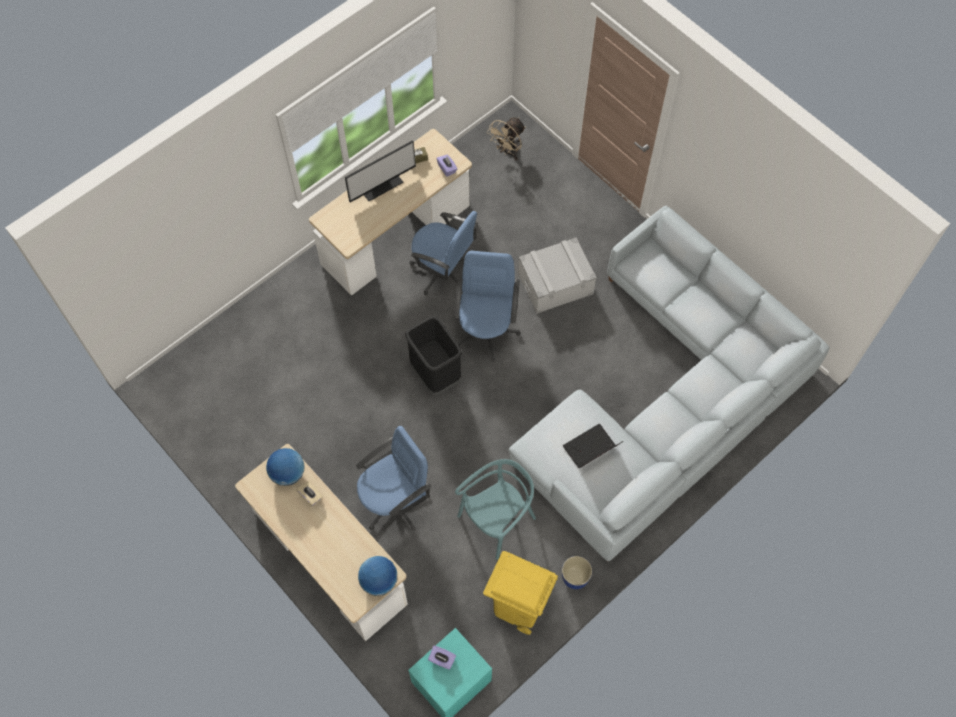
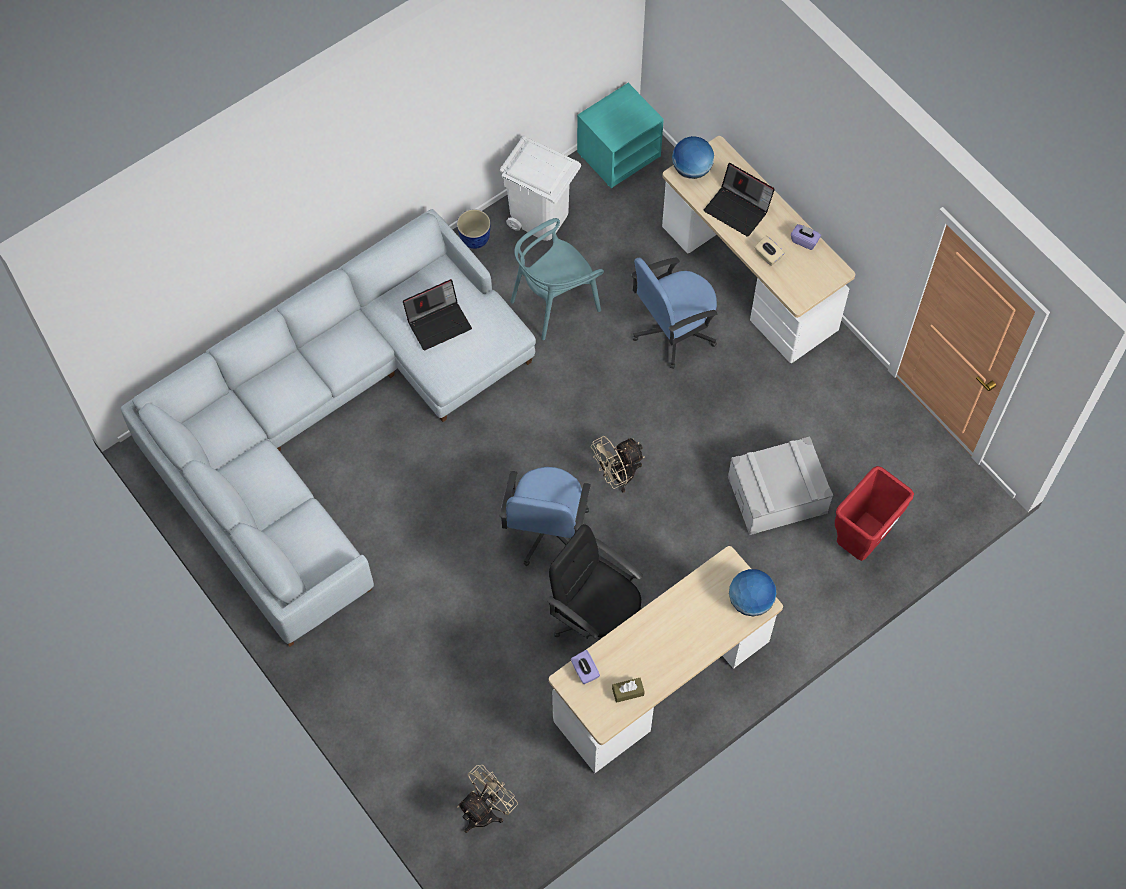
camera: 175 degrees left, 0 degrees up
(249, 338) = (860, 542): none -> red trash can
(288, 473) = (795, 281): globe -> globe (750, 601)
(336, 541) = (738, 209): none -> laptop
(380, 184) = (682, 653): monitor -> none
(435, 374) = (617, 476): black trash can -> beige fan
(442, 659) = (628, 125): purple tissue box -> purple tissue box (804, 241)
(443, 271) = (597, 620): blue office chair -> black office chair
(518, 605) = (540, 217): yellow trash can -> white trash can
(555, 283) = (445, 590): grey storage box -> grey storage box (777, 495)

